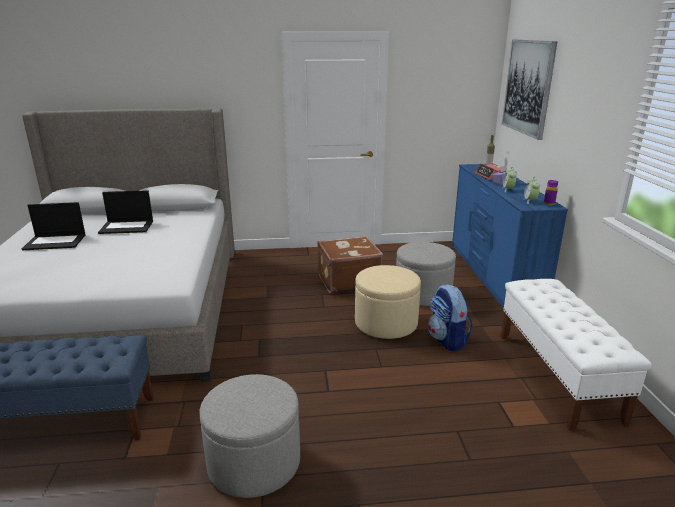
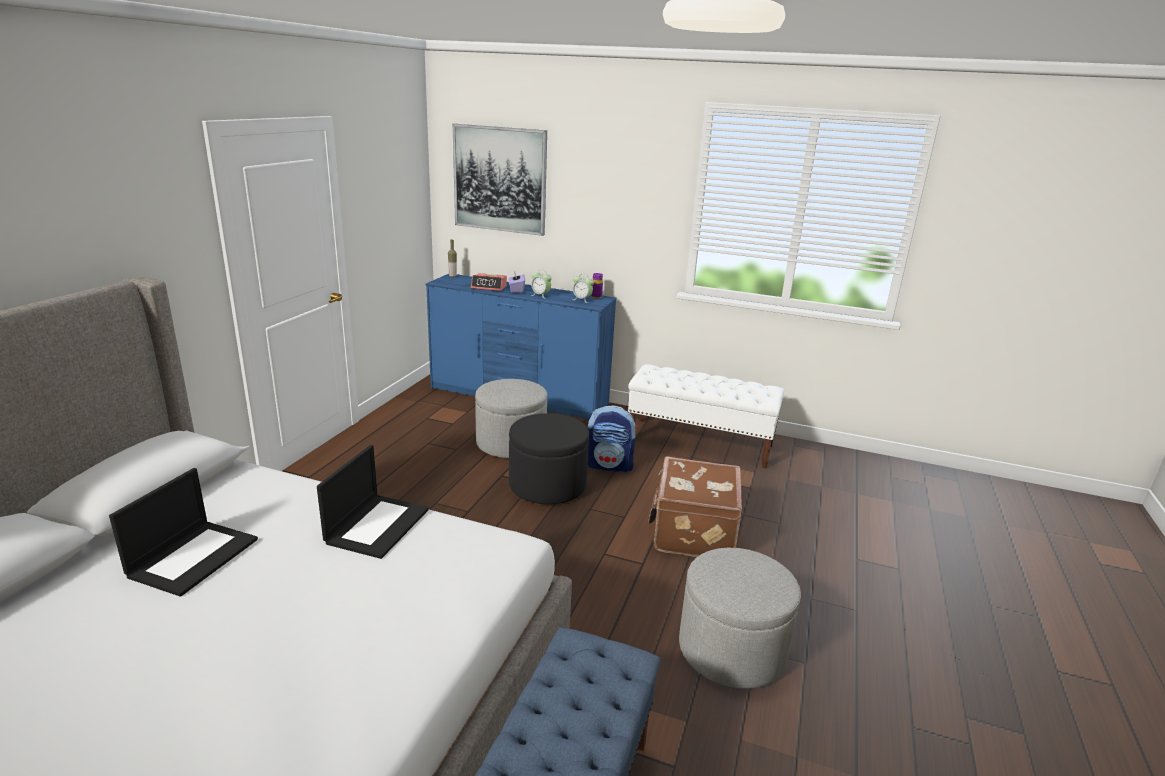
camera: 65 degrees left, 0 degrees up
(56, 242) = (145, 660): laptop -> laptop (377, 525)
(348, 281) = (424, 474): brown suitcase -> brown suitcase (692, 532)
(386, 323) = (547, 485): beige ottoman -> black ottoman

